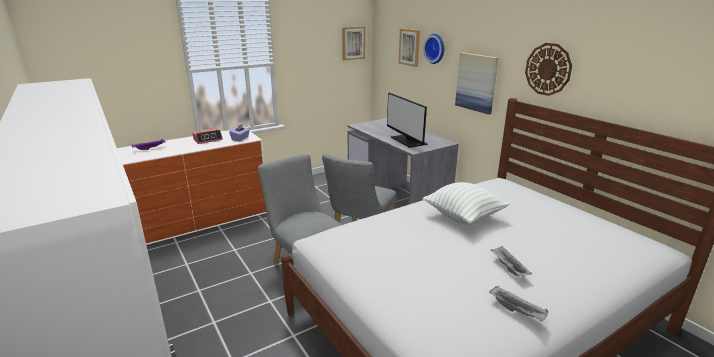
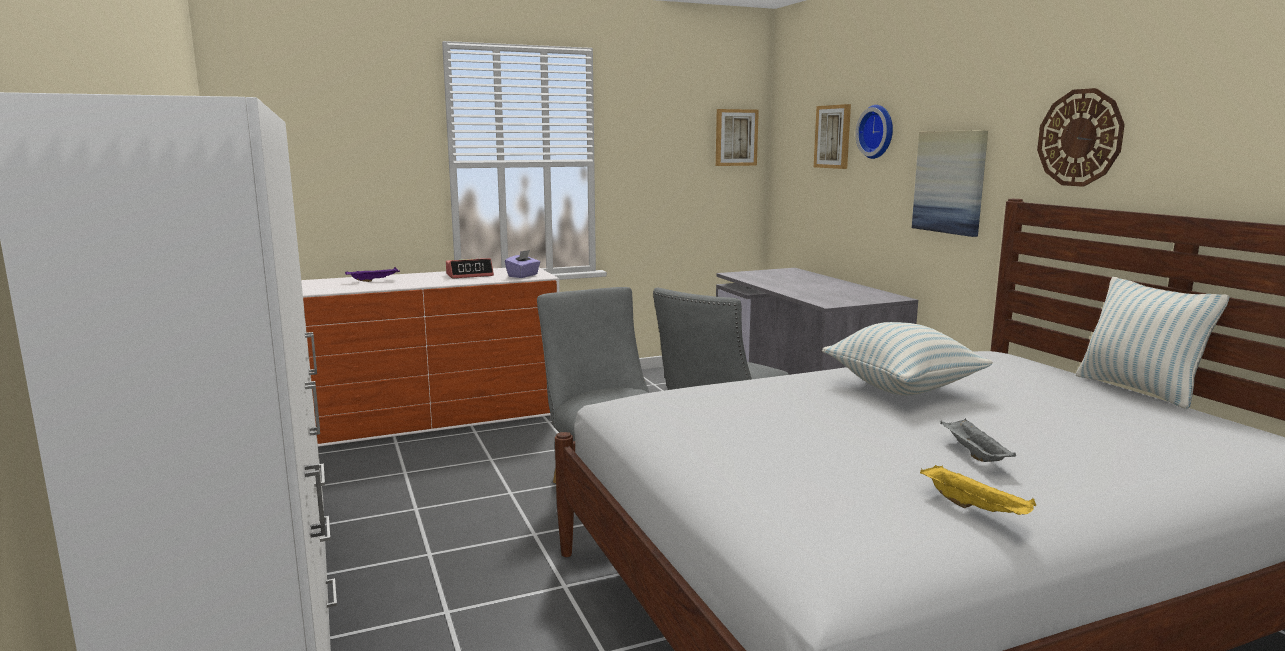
camera: 10 degrees right, 10 degrees down
(408, 141) = (821, 293): monitor -> none
(517, 311) = (976, 508): grey tray -> yellow tray
(574, 206) = (1138, 390): none -> pillow

